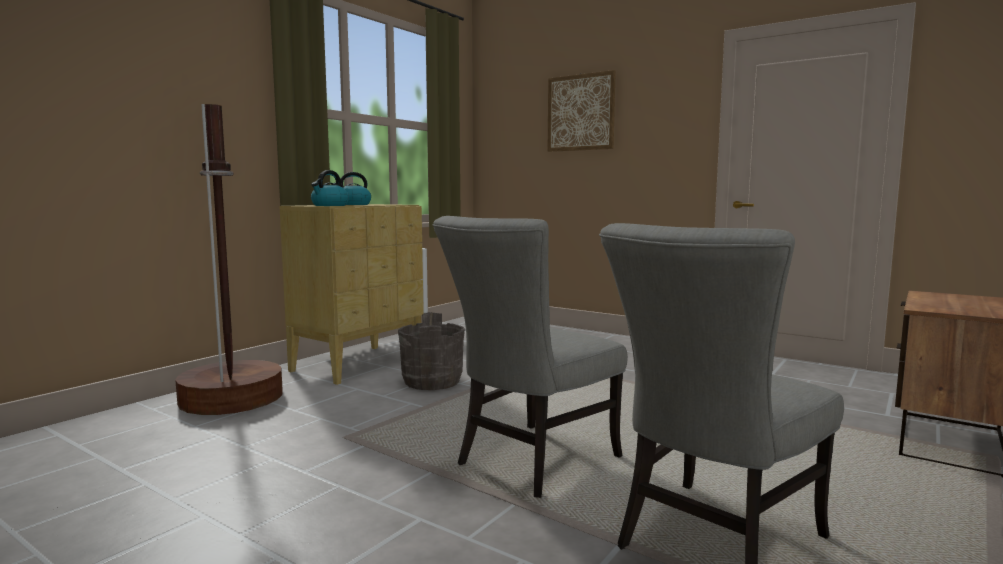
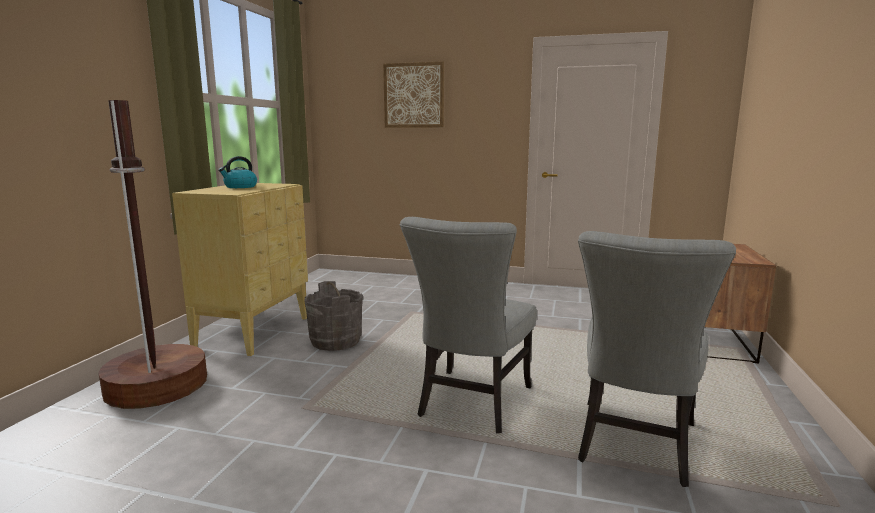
camera: 20 degrees left, 5 degrees up
(330, 205) = (229, 192): kettle -> none

